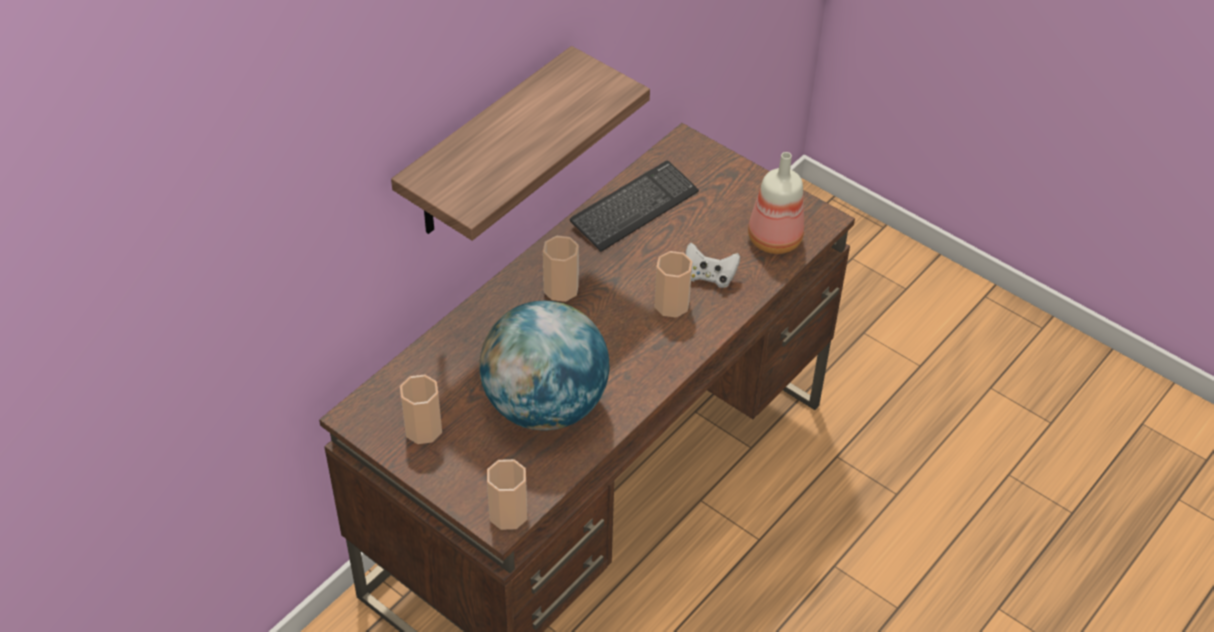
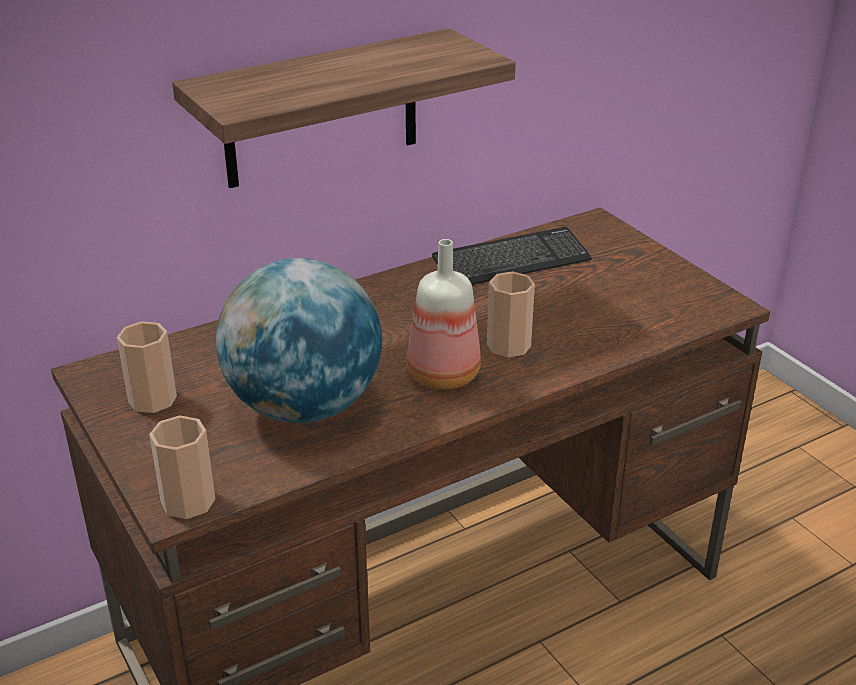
camera: 20 degrees right, 15 degrees down
(561, 289) = (389, 310): cup -> none
(709, 276) = (567, 330): white game controller -> none
(774, 240) = (660, 313): bottle -> bottle (441, 376)

